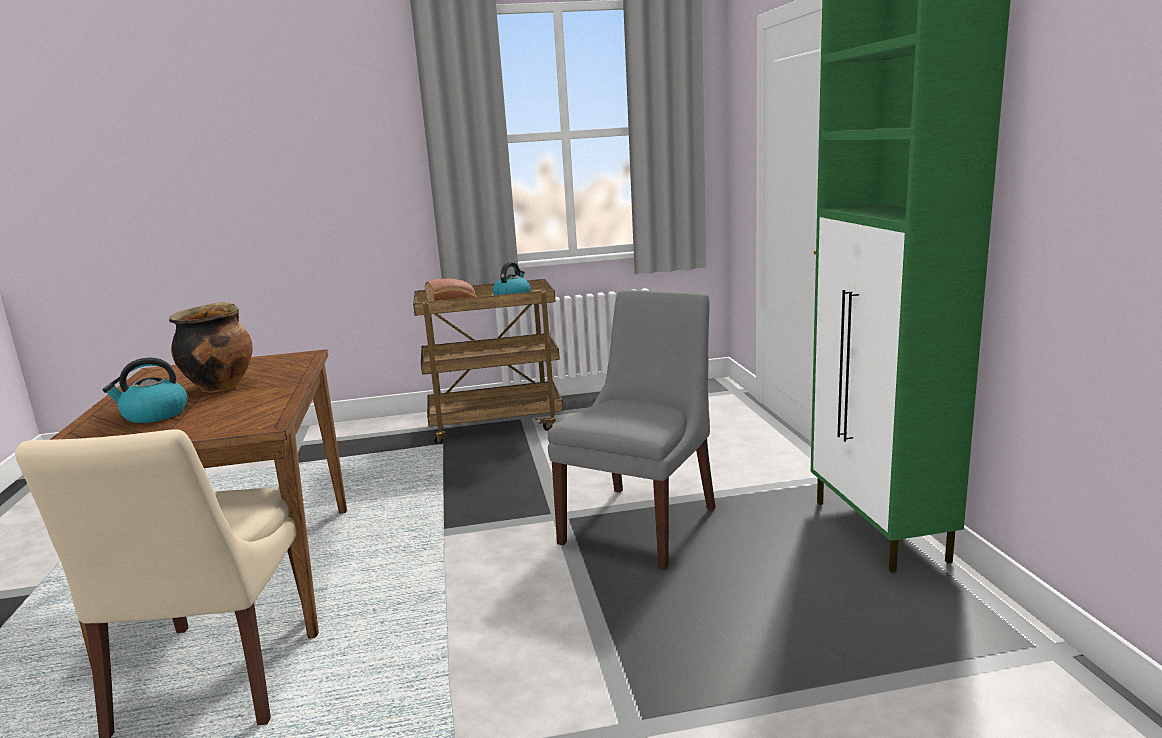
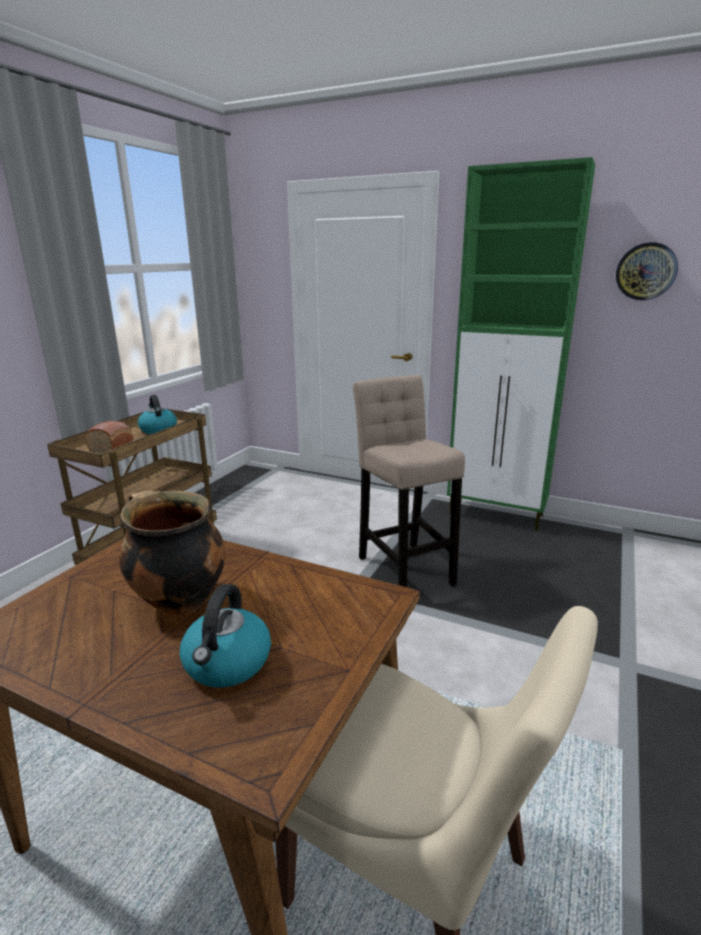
camera: 55 degrees left, 5 degrees up
(642, 523) = (404, 567): grey chair -> beige stool
(1093, 112) = (645, 271): none -> wall clock

